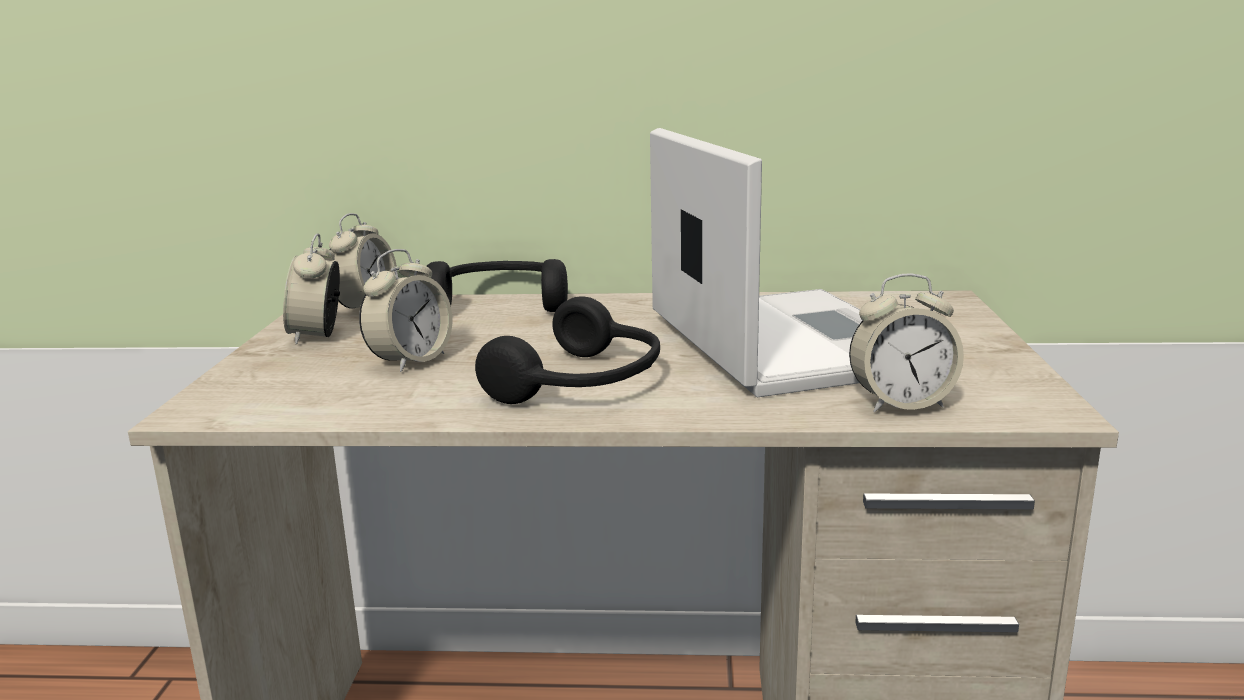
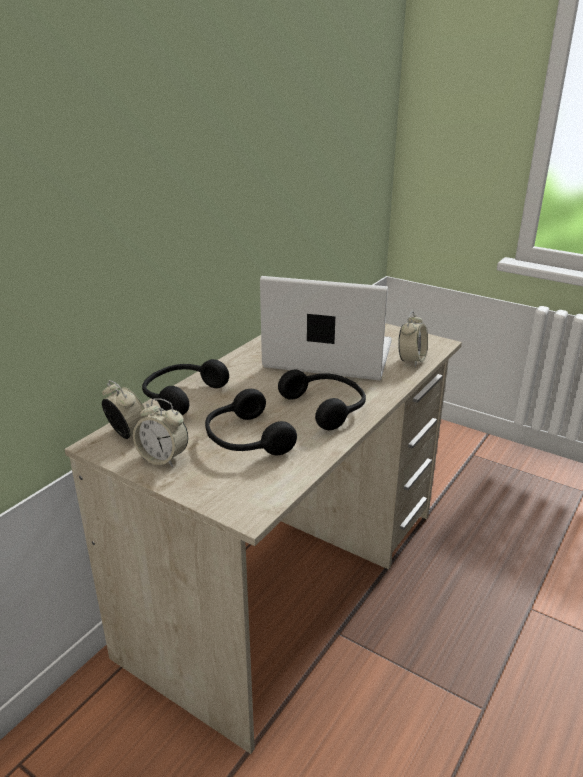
camera: 60 degrees left, 10 degrees up
(410, 361) = (245, 439): alarm clock -> black headphones

